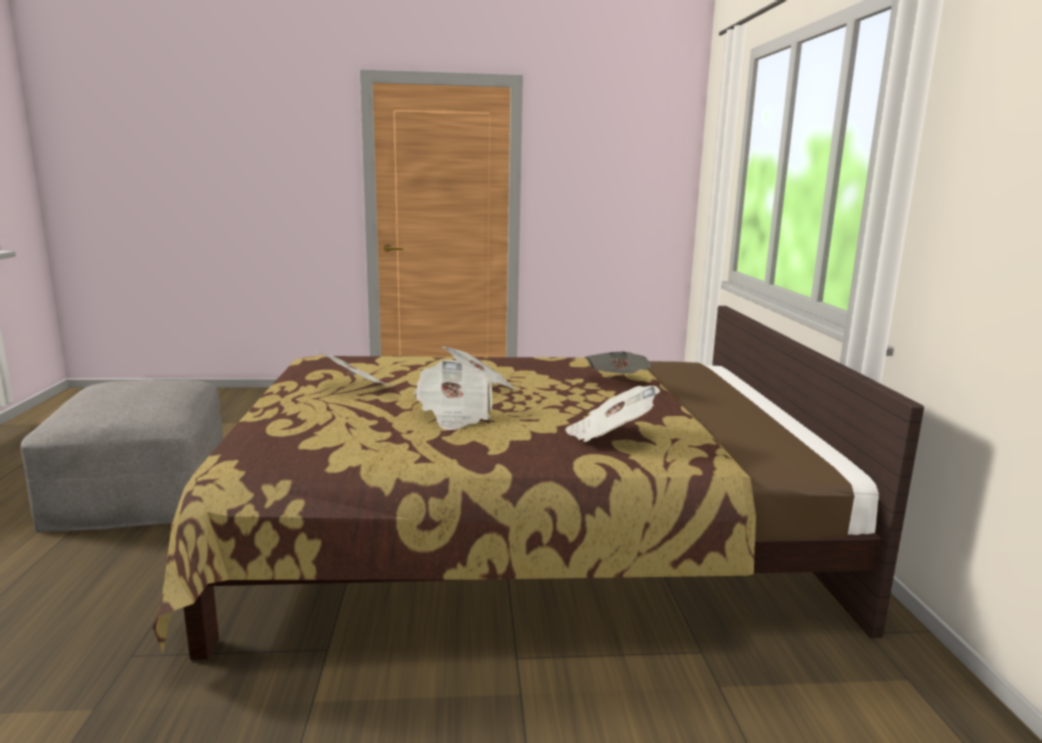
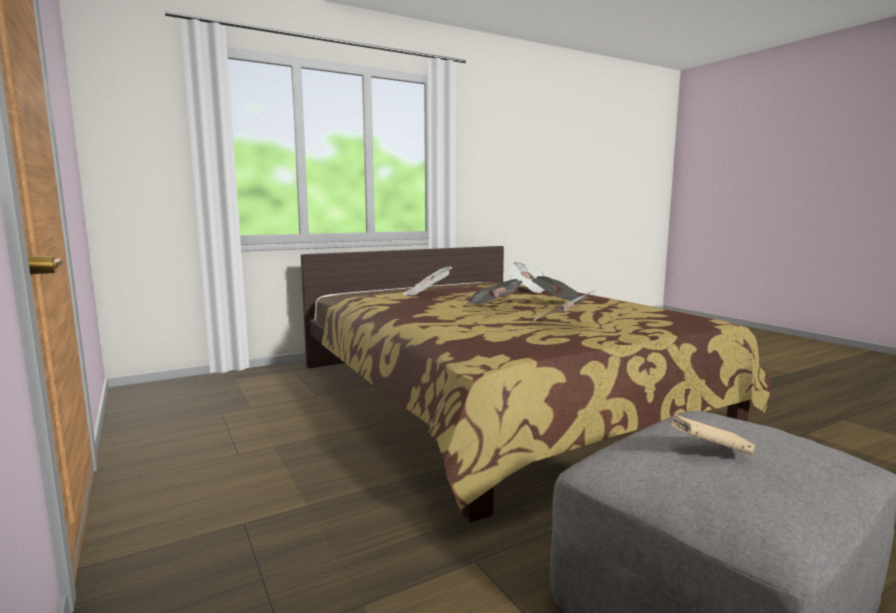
camera: 115 degrees left, 5 degrees down
(138, 387) = (709, 451): none -> beige book

